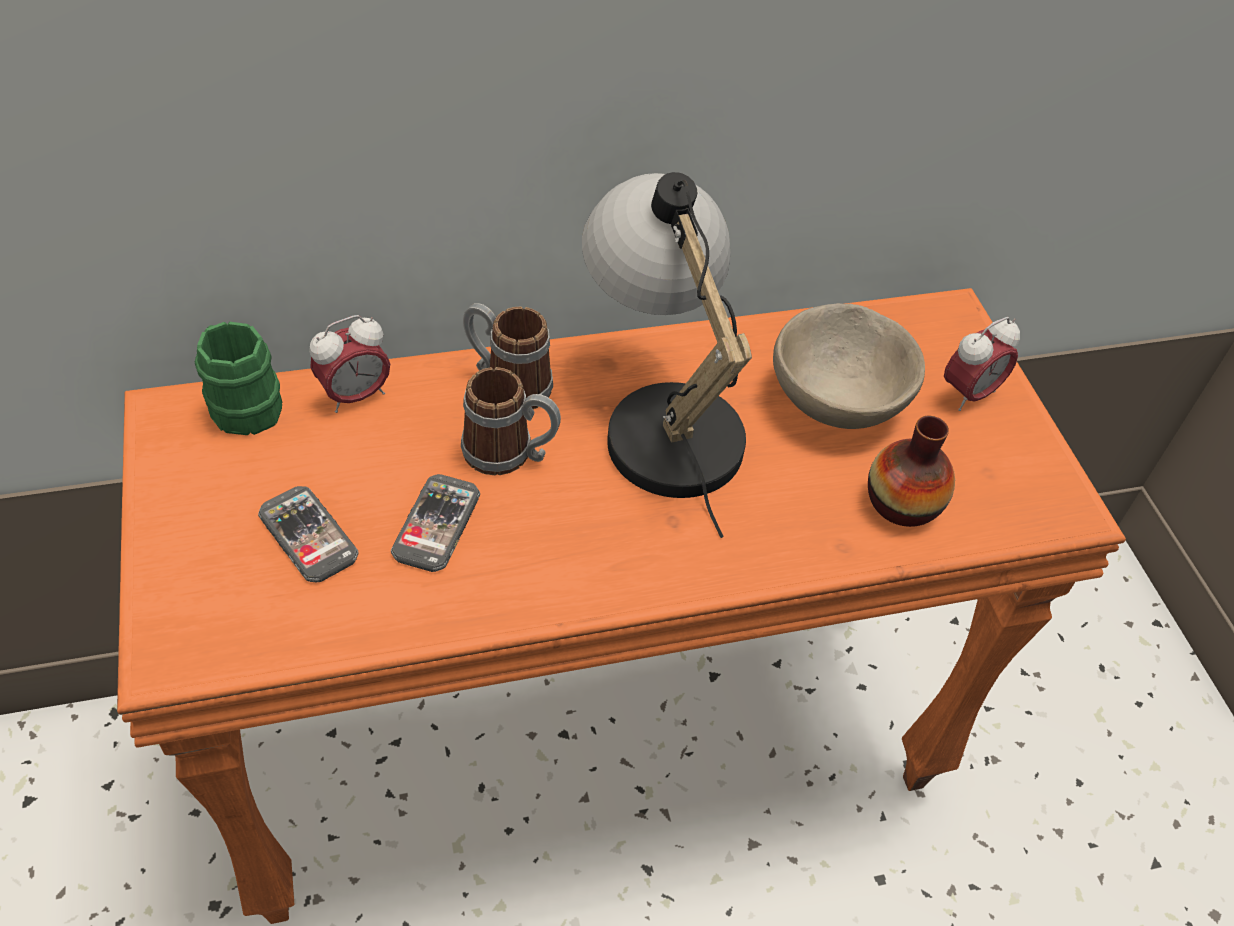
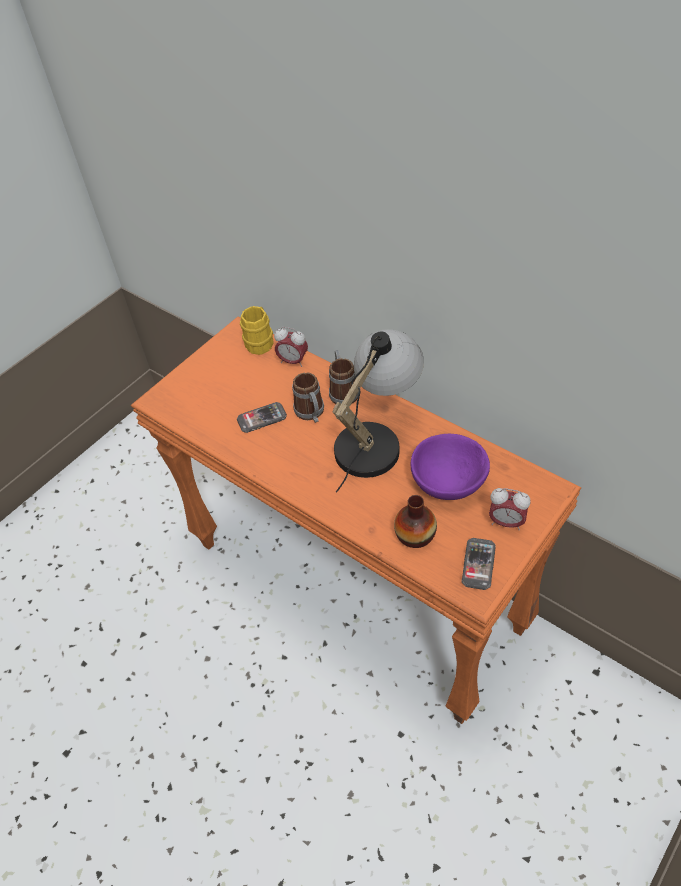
camera: 60 degrees right, 0 degrees up
(241, 403) = (260, 341): green mug -> yellow mug
(308, 536) = (226, 394): phone -> phone (478, 564)
(838, 400) = (448, 483): beige bowl -> purple bowl

